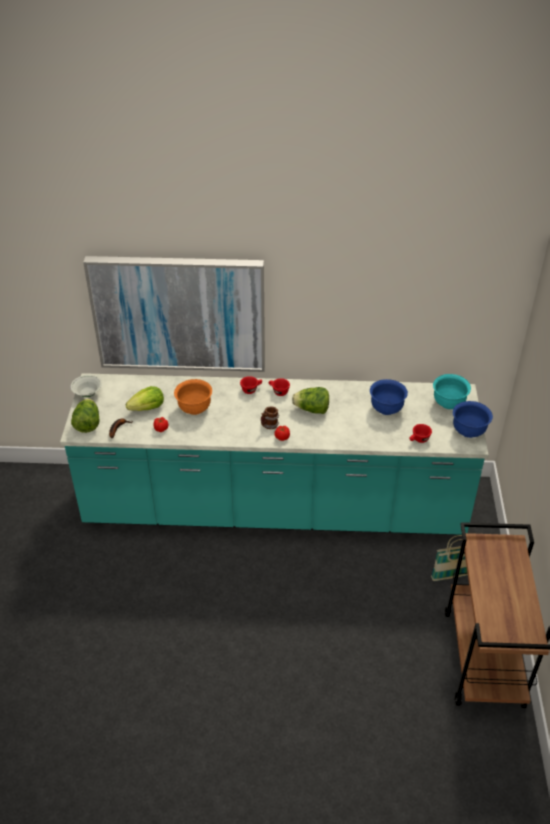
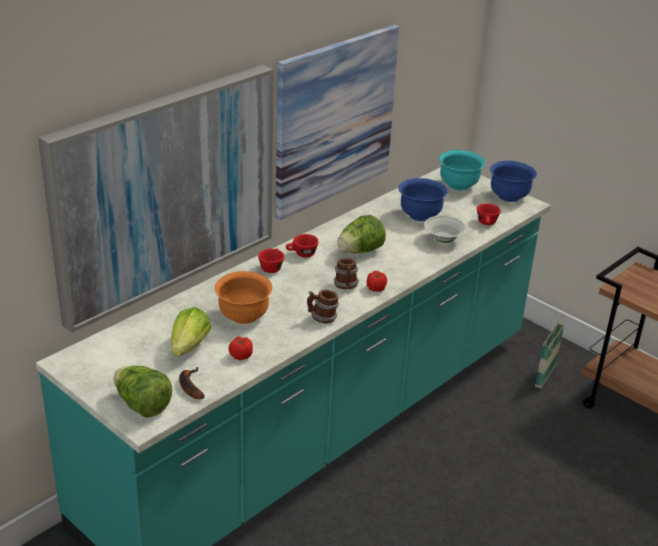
camera: 50 degrees left, 10 degrees down
(88, 394) = (85, 376): white bowl -> white bowl (443, 240)
(227, 435) = (322, 318): none -> mug
(338, 314) = (335, 120): none -> picture

